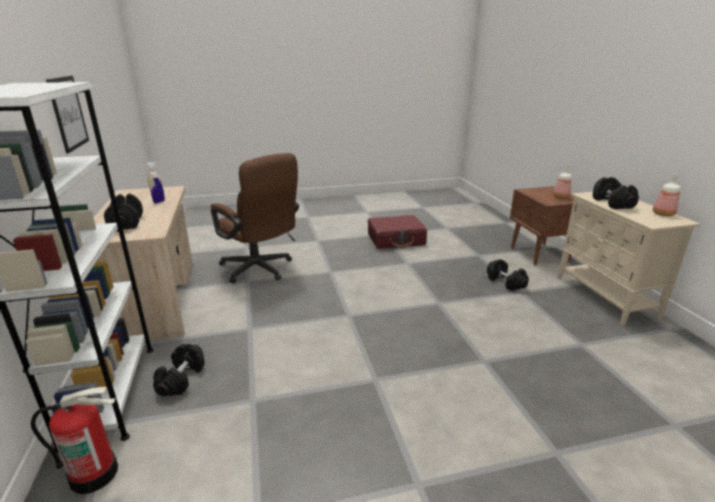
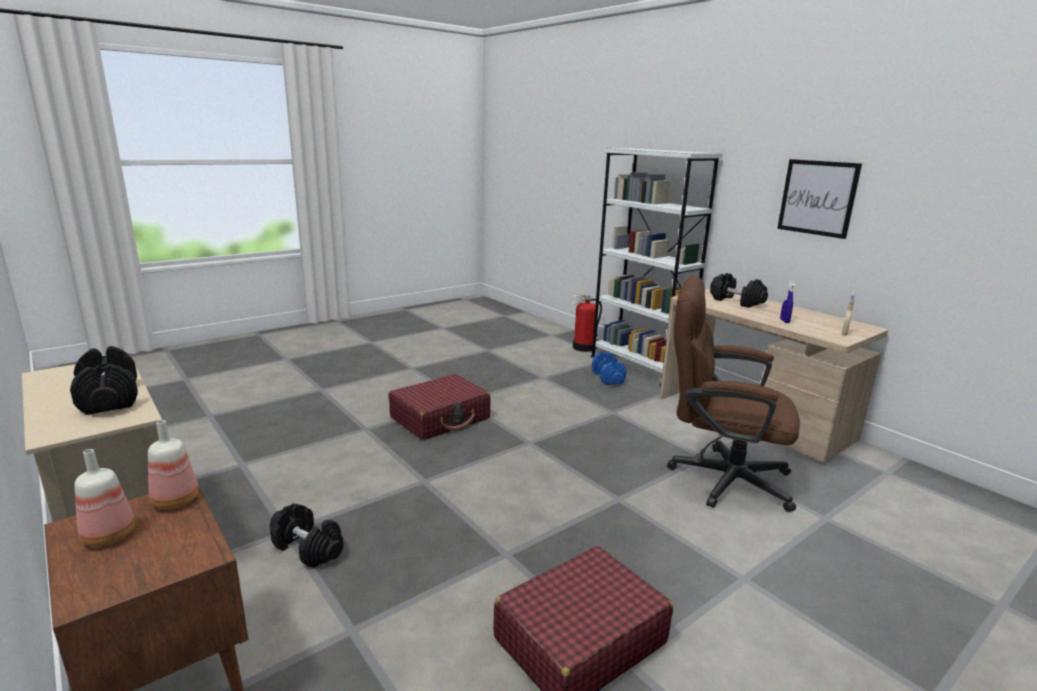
camera: 155 degrees right, 5 degrees down
(181, 378) = (608, 378): black dumbbell -> blue dumbbell
(409, 358) = (440, 418): none -> red suitcase
(662, 214) = (52, 383): bottle -> bottle (177, 501)

